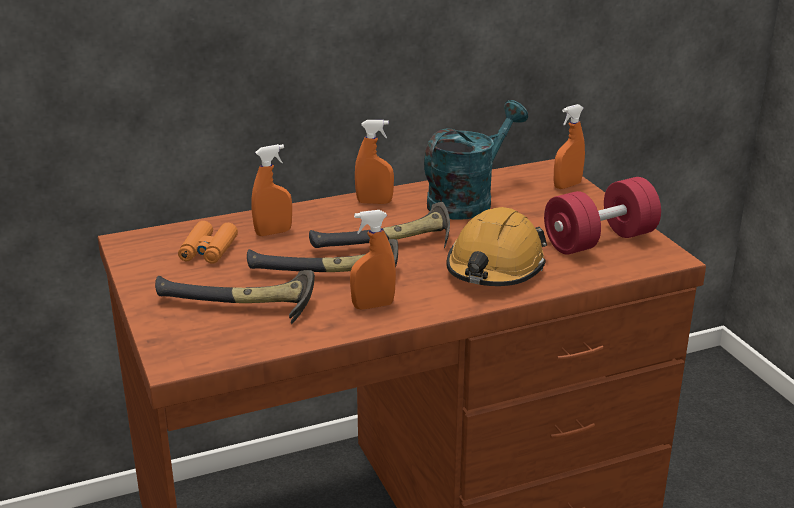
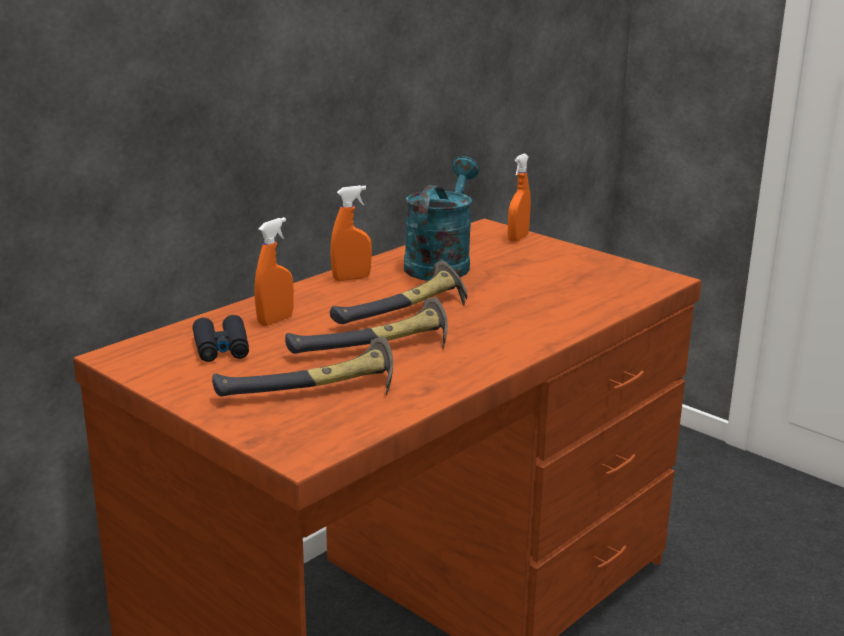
camera: 25 degrees left, 5 degrees down
(208, 250) = (221, 348): orange binoculars -> black binoculars
(373, 305) = (450, 364): orange spray bottle -> none
(495, 268) = (528, 313): orange hard hat -> none
(599, 241) = (595, 276): red dumbbell -> none

